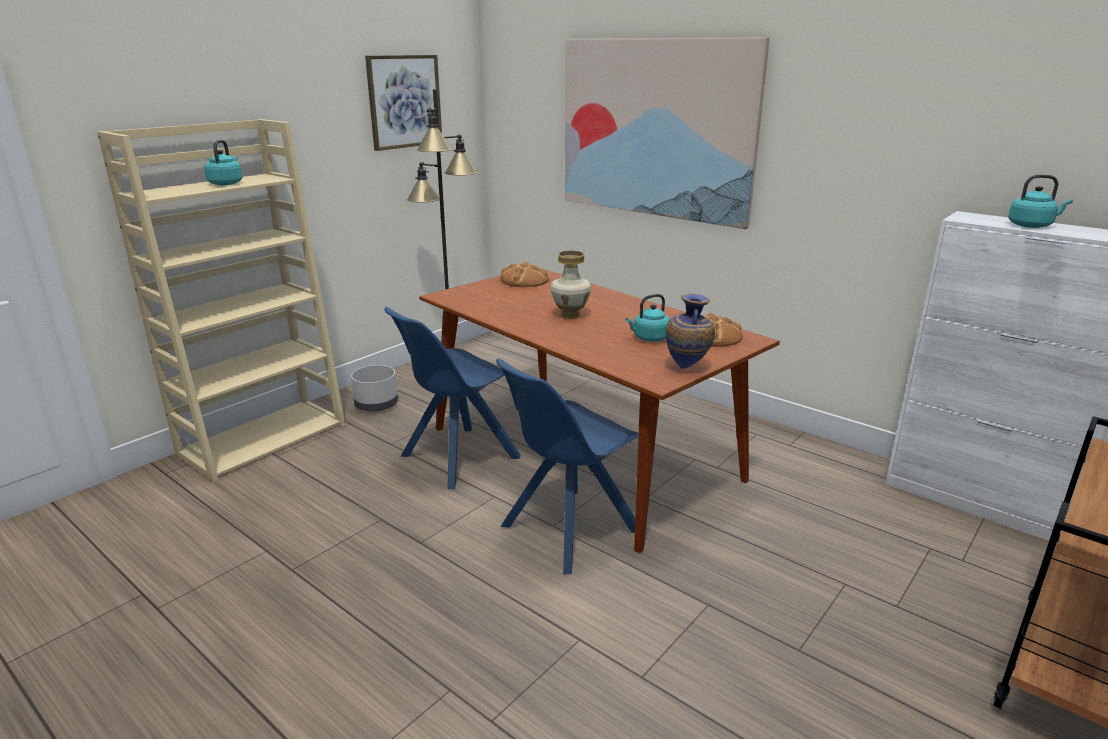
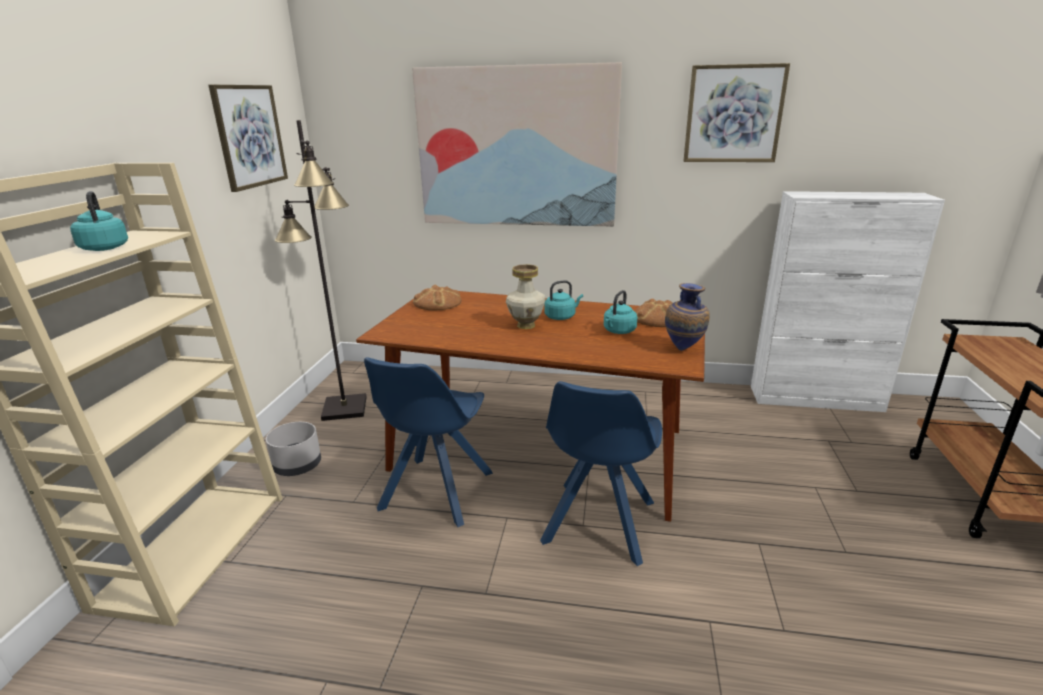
camera: 30 degrees left, 0 degrees up
(899, 105) = (733, 114): none -> picture
(1032, 225) = (846, 195): turquoise kettle -> turquoise kettle (561, 317)

